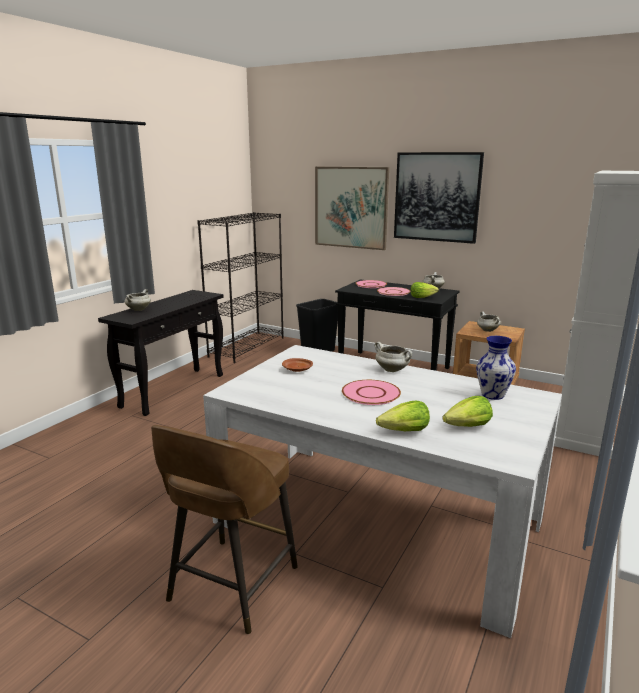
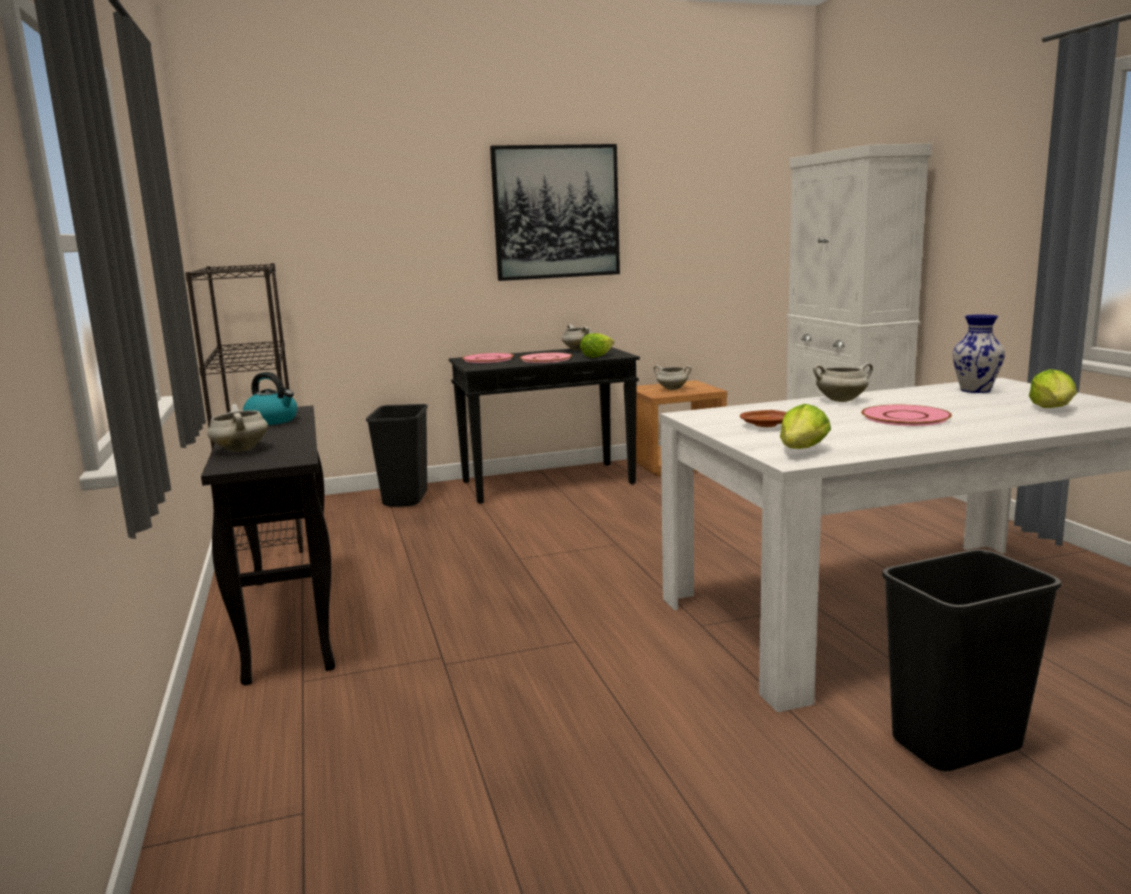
camera: 45 degrees left, 5 degrees down
(188, 298) = (273, 421): none -> kettle
(231, 586) = (956, 746): brown stool -> black trash can
(351, 207) = (415, 240): picture -> none
(405, 431) = (1041, 426): lettuce -> lettuce (802, 450)

